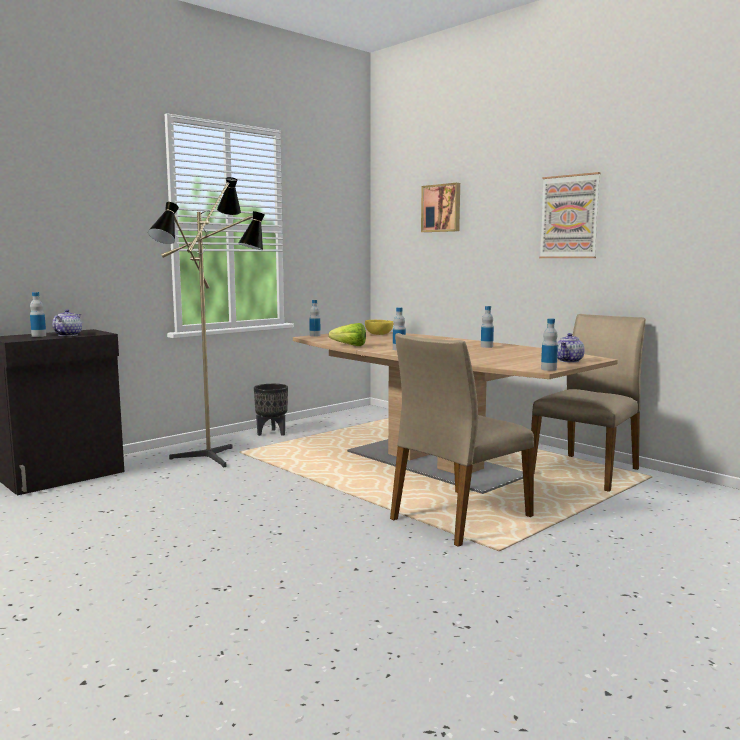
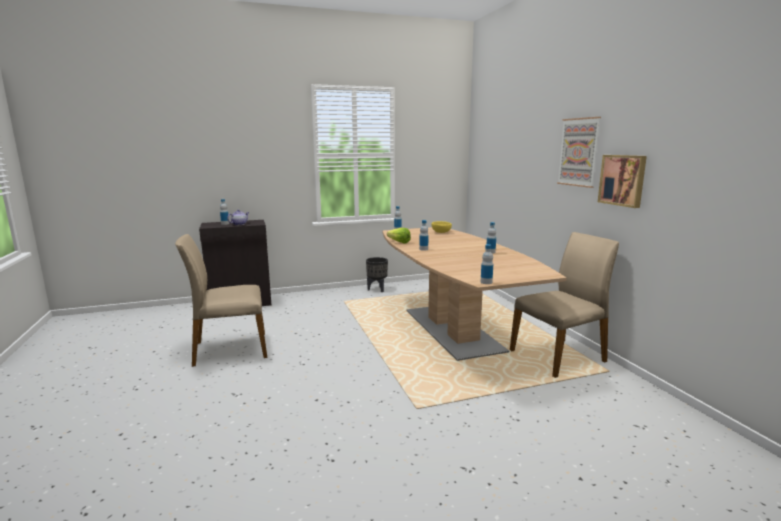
camera: 25 degrees right, 5 degrees up
(216, 458) = (326, 303): floor lamp -> none
(442, 208) = (505, 139): picture -> picture (623, 180)
(458, 517) = (420, 376): beige chair -> beige chair (229, 349)
(569, 361) = (521, 275): teapot -> none

